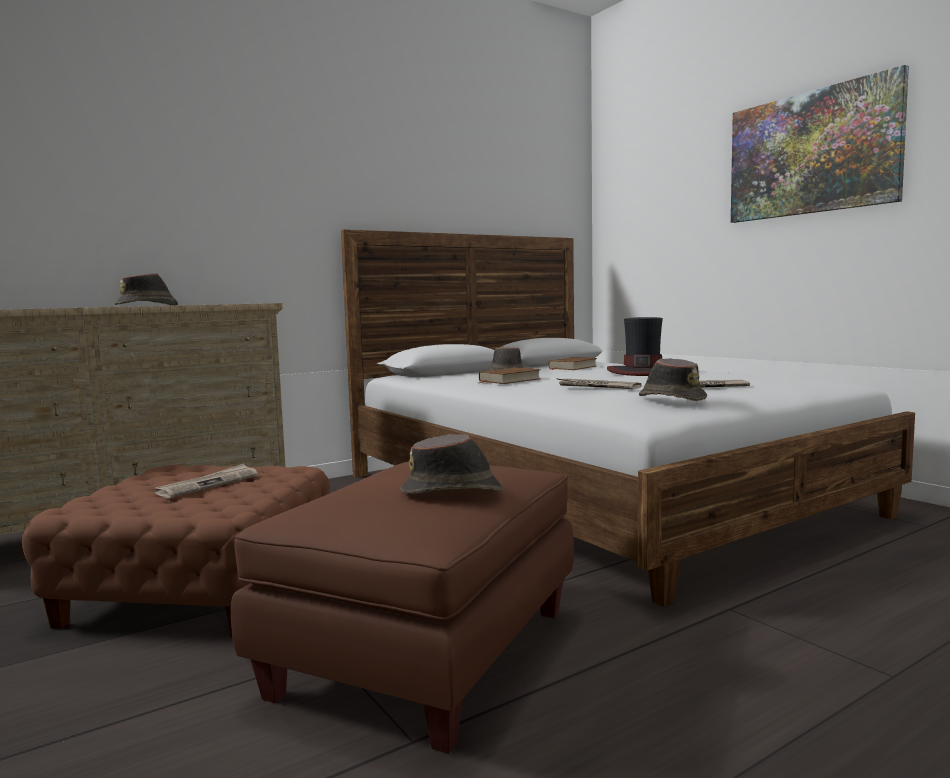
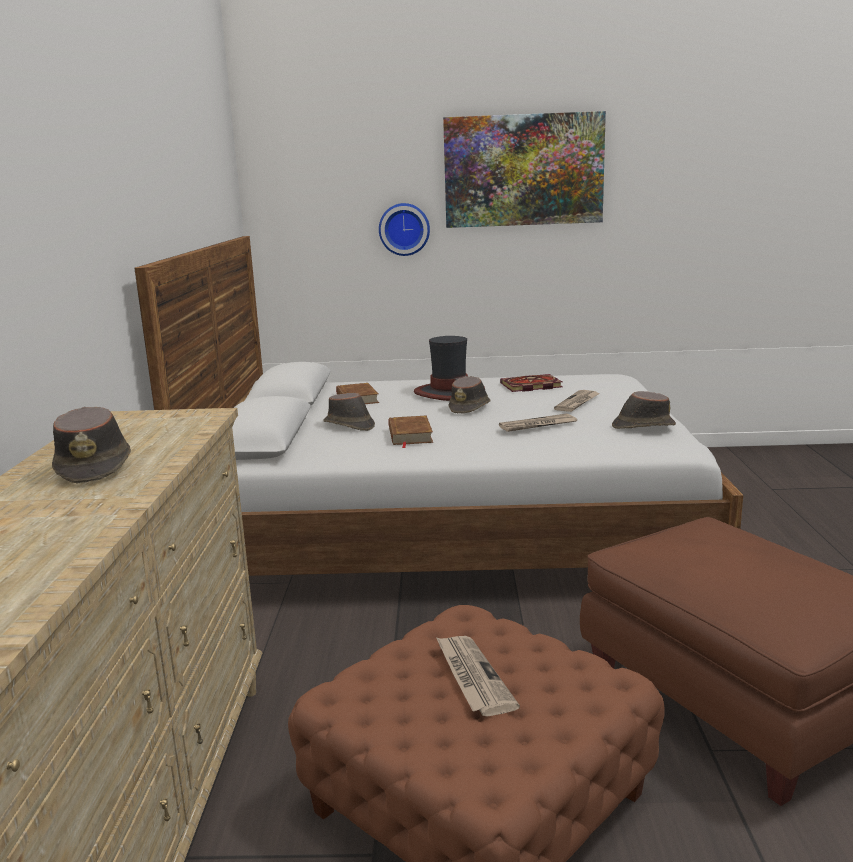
camera: 55 degrees left, 10 degrees up
(453, 491) = (785, 561): brown hat -> brown hat (470, 408)
(699, 227) = (404, 229): none -> wall clock
(722, 377) = (530, 386): none -> book

